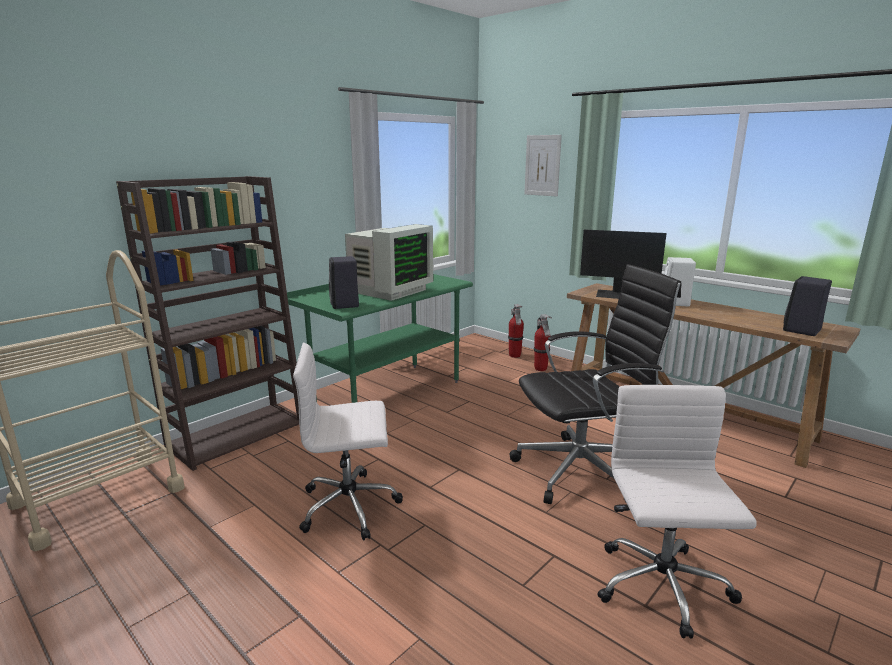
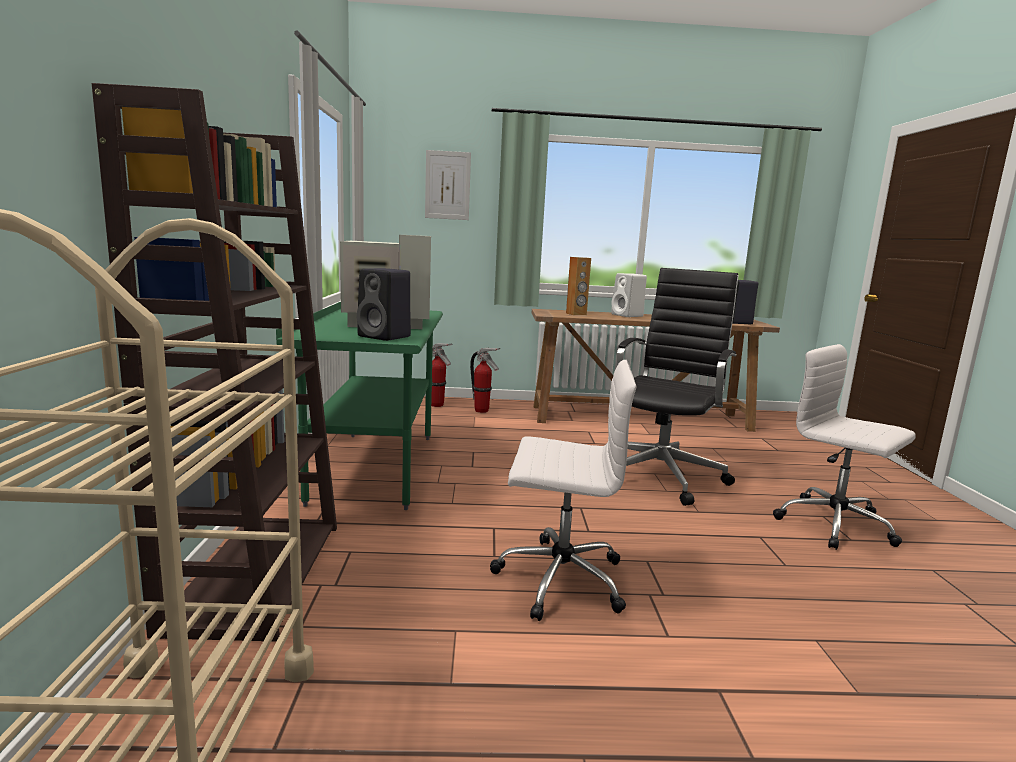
camera: 45 degrees left, 5 degrees down
(351, 506) = (558, 578): white office chair -> white office chair turned 120 degrees counterclockwise
(618, 295) = (576, 314): monitor -> brown speaker

